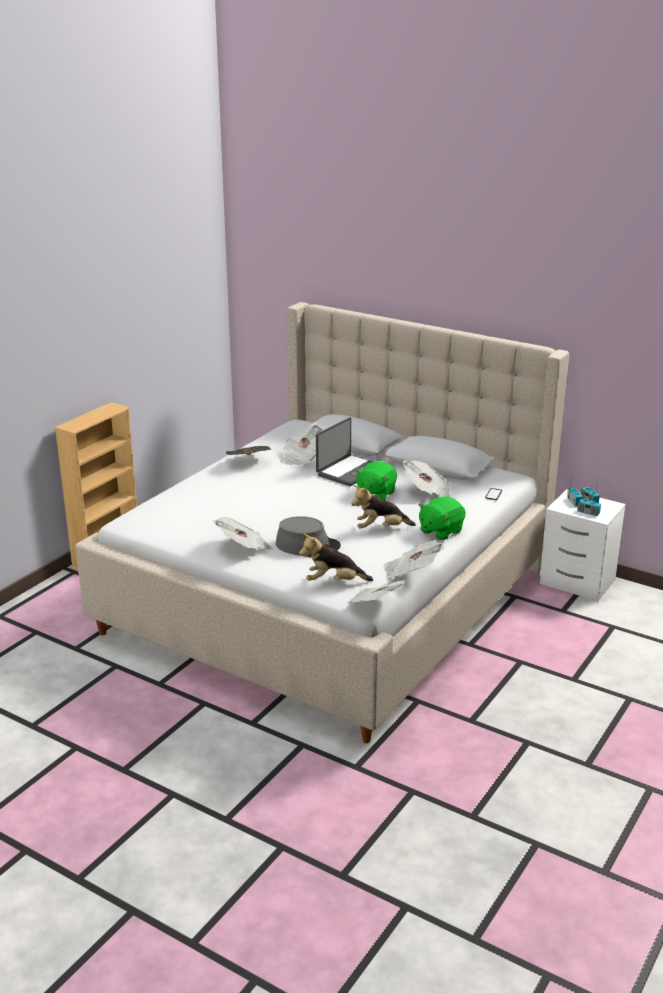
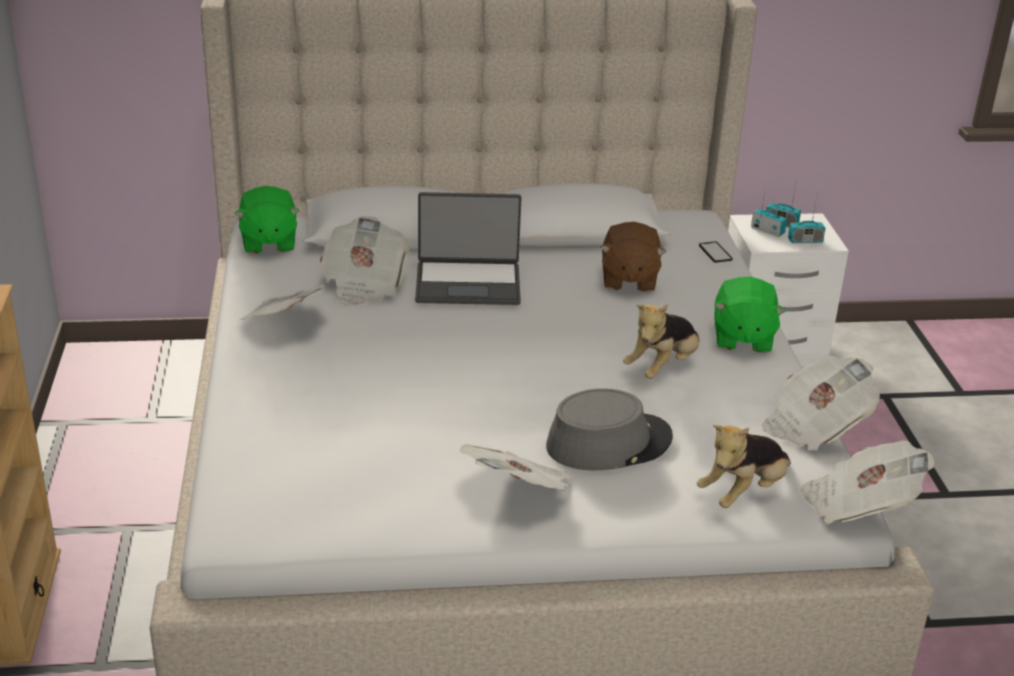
camera: 40 degrees left, 5 degrees up
(348, 471) = (468, 284): laptop -> laptop turned 90 degrees clockwise
(375, 494) = (564, 309): green plush toy -> green plush toy (268, 242)
(427, 492) = (628, 280): newspaper -> brown plush toy

